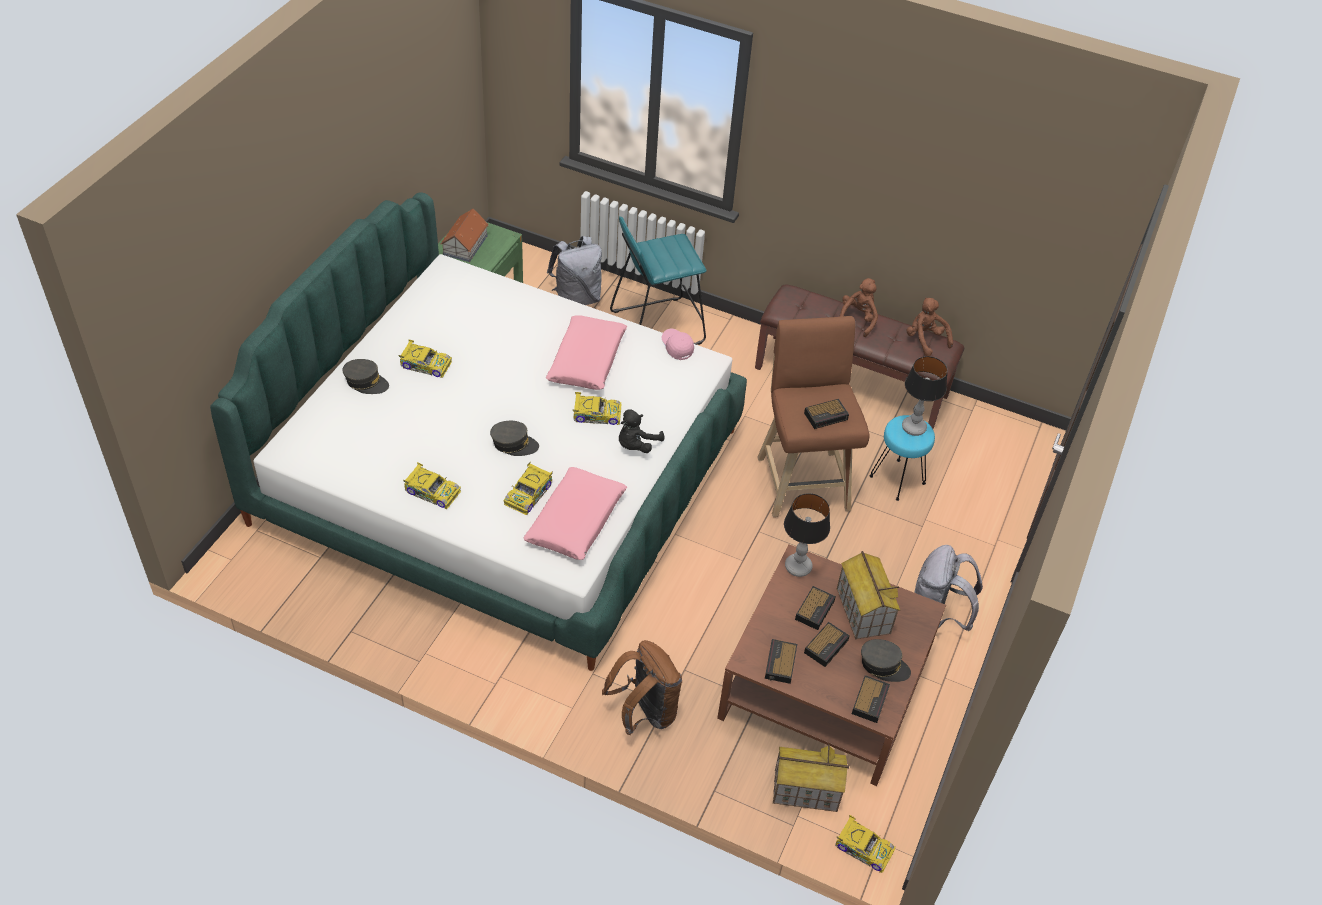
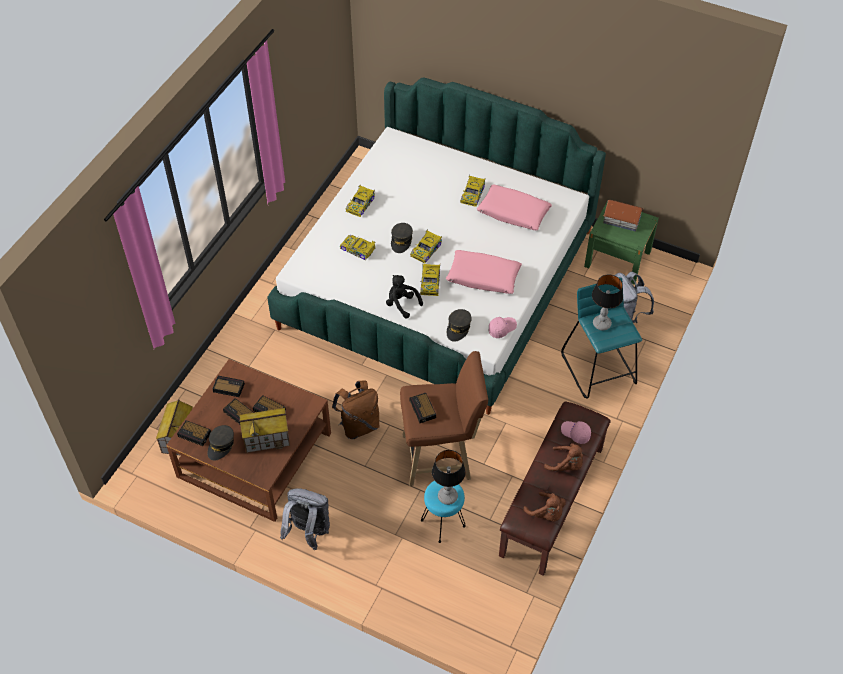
camera: 95 degrees right, 5 degrees up
(366, 382) = (454, 167): grey cap -> grey cap (458, 328)
(576, 521) = (334, 273): pink pillow -> pink pillow (513, 213)
(644, 713) = (244, 355): brown backpack -> brown backpack (359, 425)
(798, 567) = (306, 404): table lamp -> table lamp (601, 324)
(813, 308) = (575, 434): none -> pink cap
(863, 847) = (135, 465): toy car -> toy car (426, 250)
(925, 340) = (546, 514): brown plush toy -> brown plush toy turned 75 degrees clockwise

